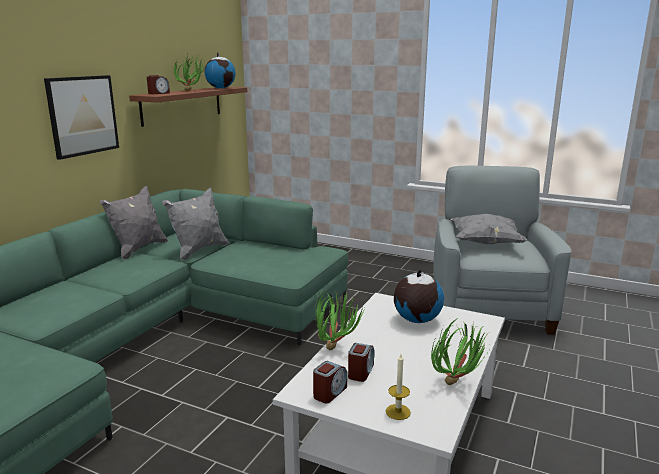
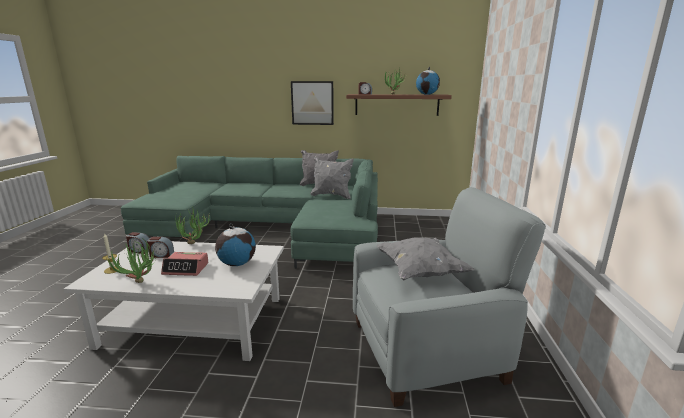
camera: 70 degrees right, 0 degrees up
(418, 352) = (186, 269): none -> alarm clock

